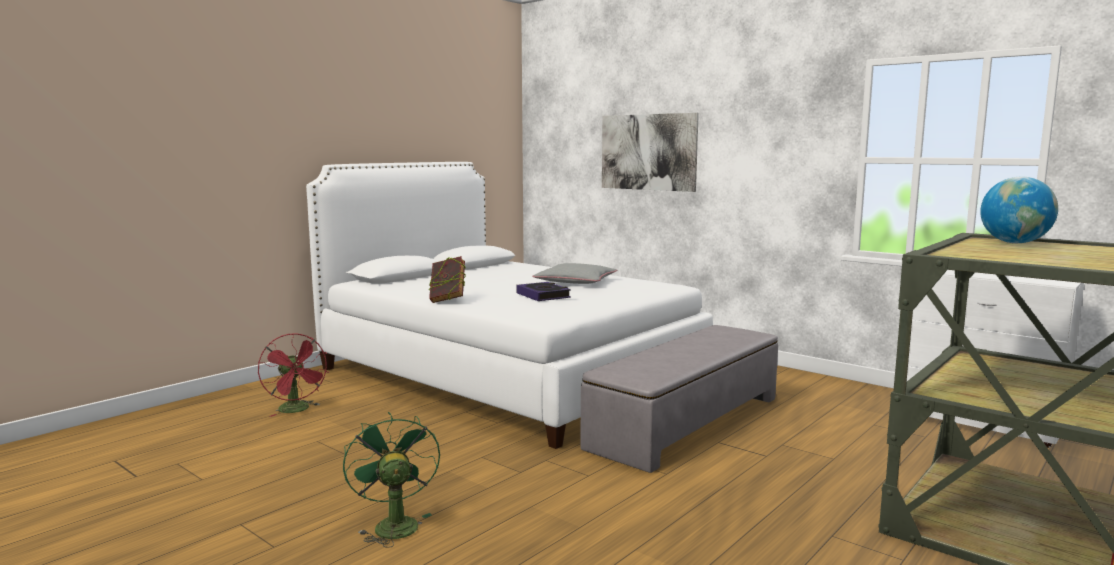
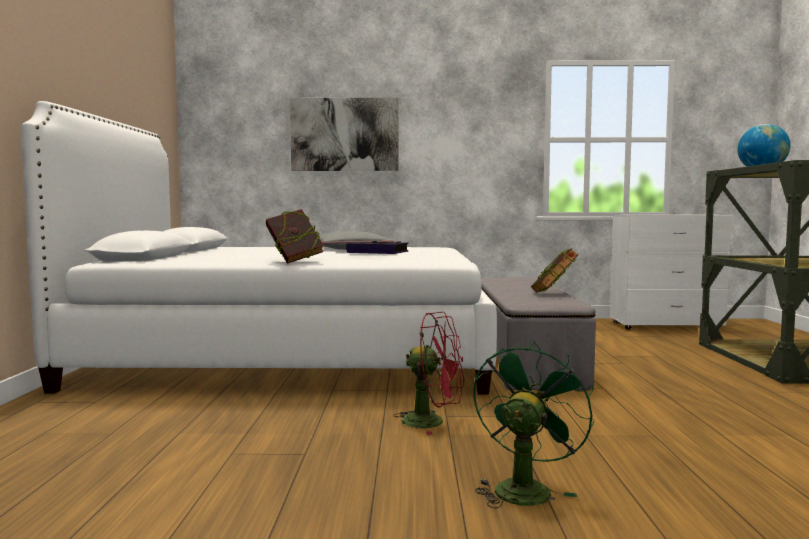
camera: 40 degrees left, 5 degrees down
(297, 410) = (118, 435): red fan -> red fan (432, 422)
(393, 524) = (524, 488): green fan -> green fan turned 90 degrees clockwise
(677, 364) = (553, 294): none -> book

